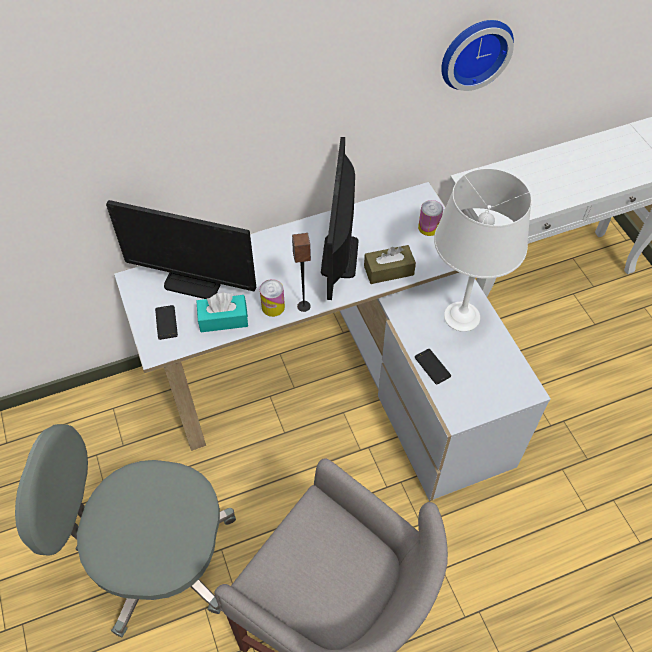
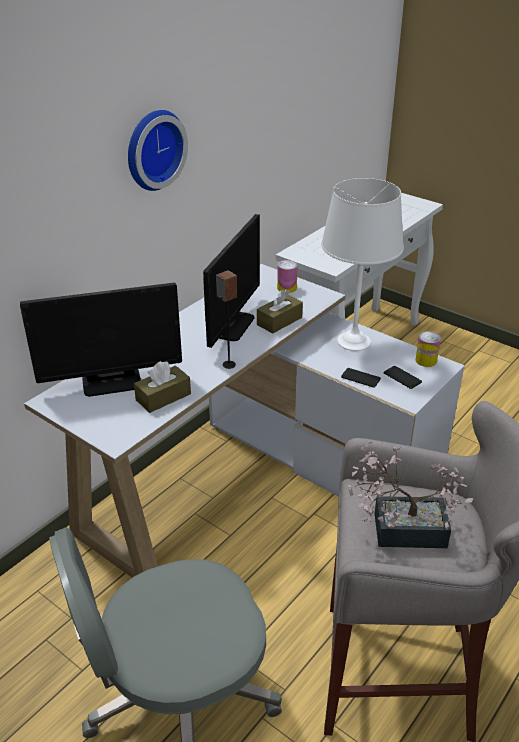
camera: 30 degrees left, 20 degrees down
(166, 322) = (109, 418): phone -> phone (402, 377)
(223, 319) = (163, 397): turquoise tissue box -> brown tissue box
(273, 307) = (202, 374): can -> can (426, 360)
(311, 566) = (400, 529): none -> potted plant
(340, 256) = (231, 325): monitor -> monitor turned 135 degrees counterclockwise
(474, 51) = (274, 129): wall clock -> wall clock (152, 149)

